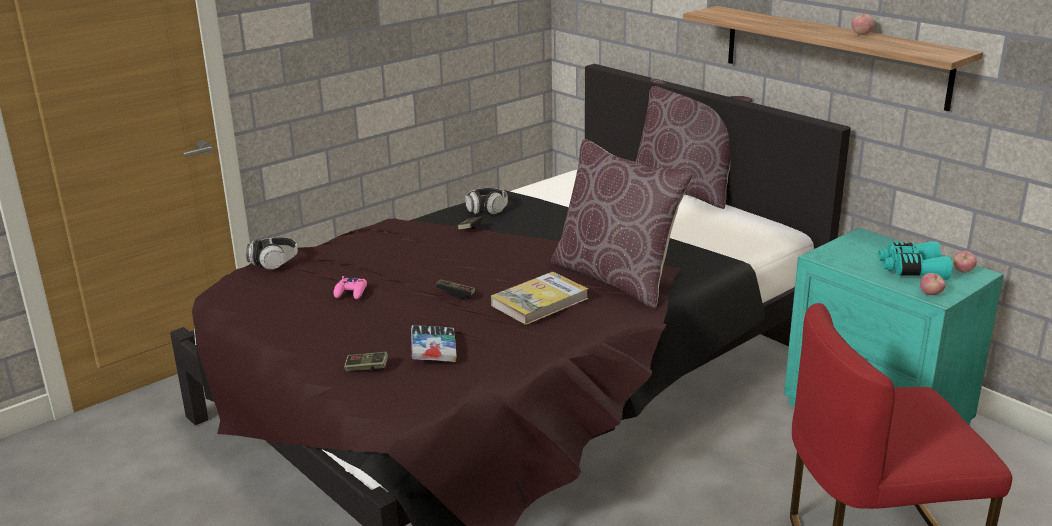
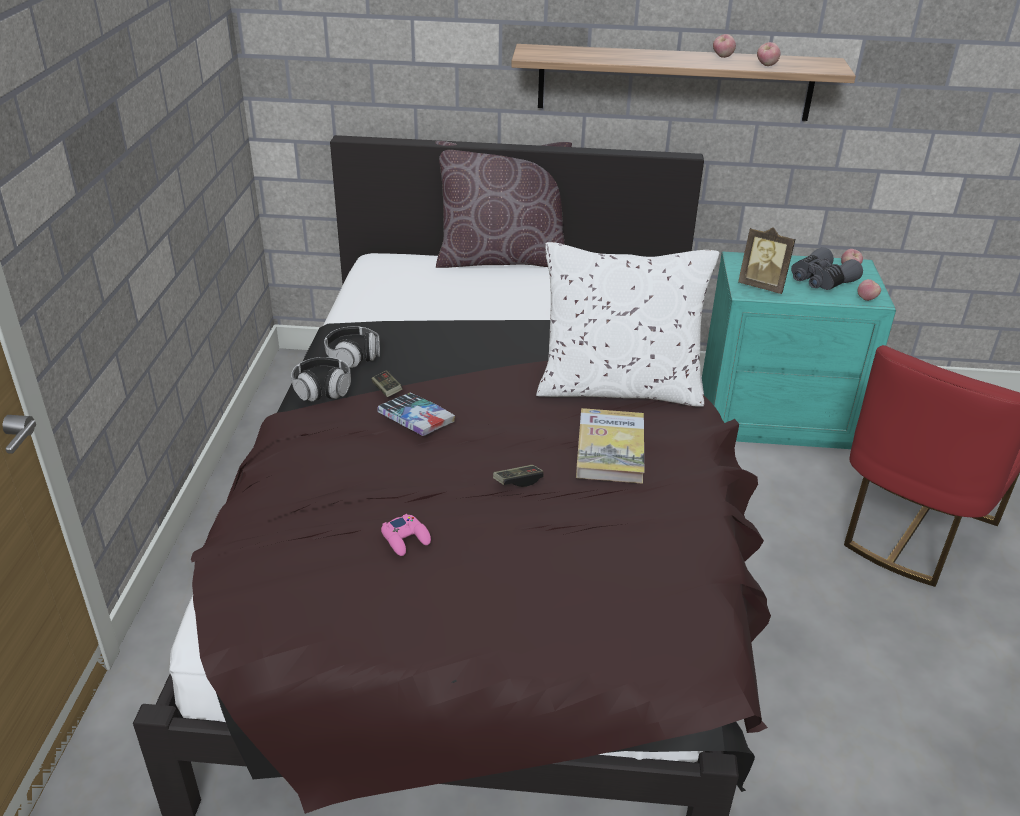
camera: 45 degrees left, 10 degrees up
(273, 262) = (232, 546): headphones -> headphones (322, 389)
(366, 368) = (585, 627): game controller -> none
(433, 349) = (611, 562): book -> book (416, 420)
(616, 278) = (619, 387): brown pillow -> white pillow
(845, 257) = (762, 286): none -> picture frame
(883, 44) = (766, 65): none -> apple
(911, 270) = (820, 280): turquoise binoculars -> grey binoculars

